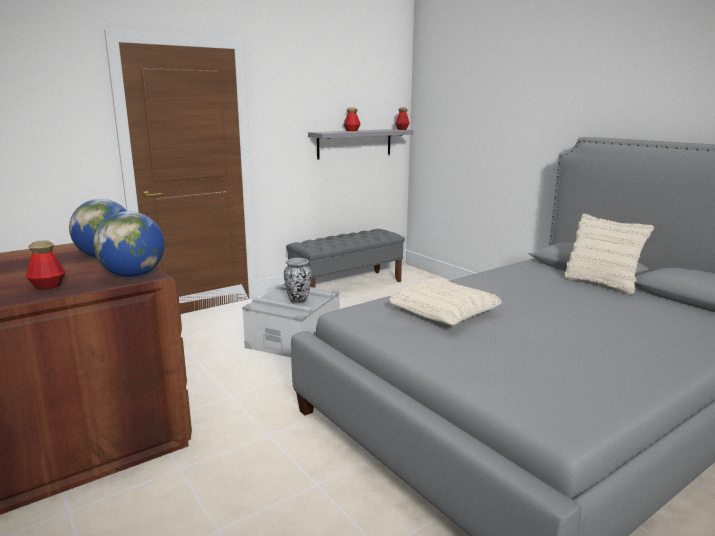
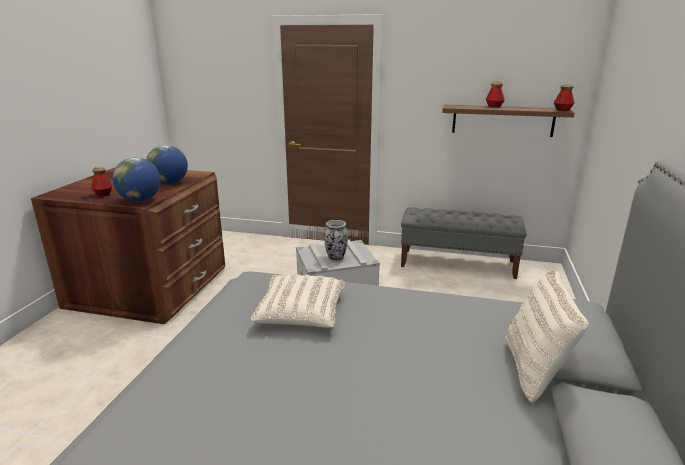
camera: 50 degrees right, 5 degrees up
(355, 143) = (502, 120): grey shelf -> brown shelf

